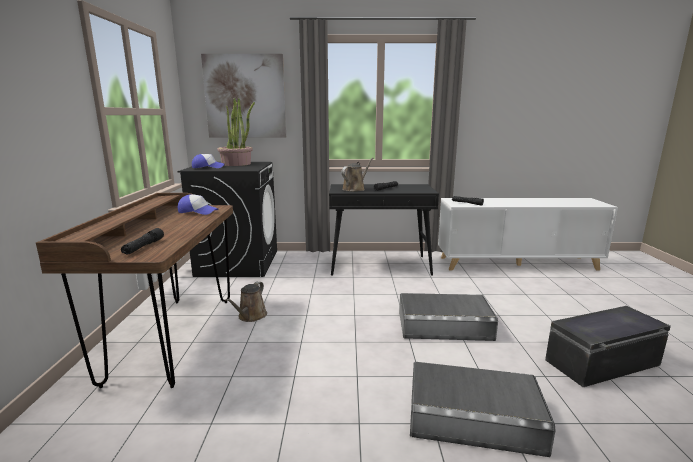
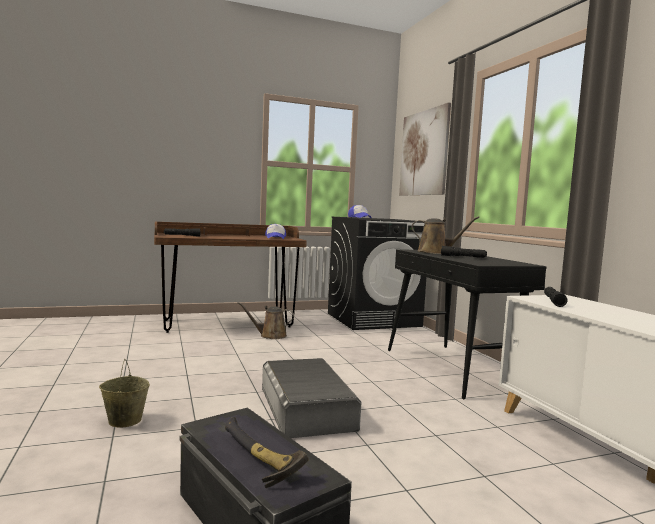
camera: 70 degrees right, 10 degrees down
(236, 164) = (392, 219): potted plant -> none
(473, 417) = (124, 420): grey storage box -> beige bucket
(623, 324) = (256, 460): none -> hammer

